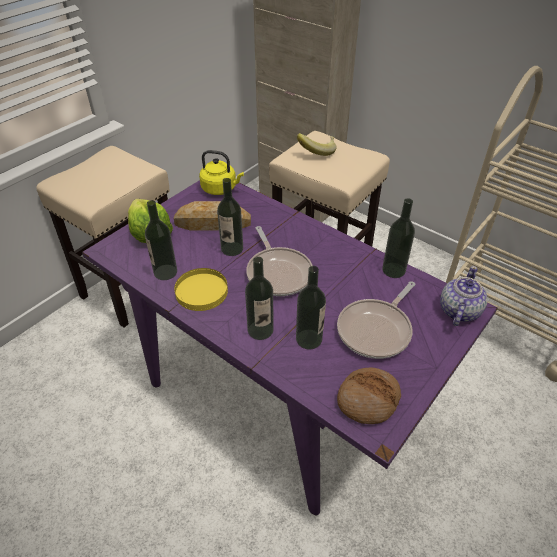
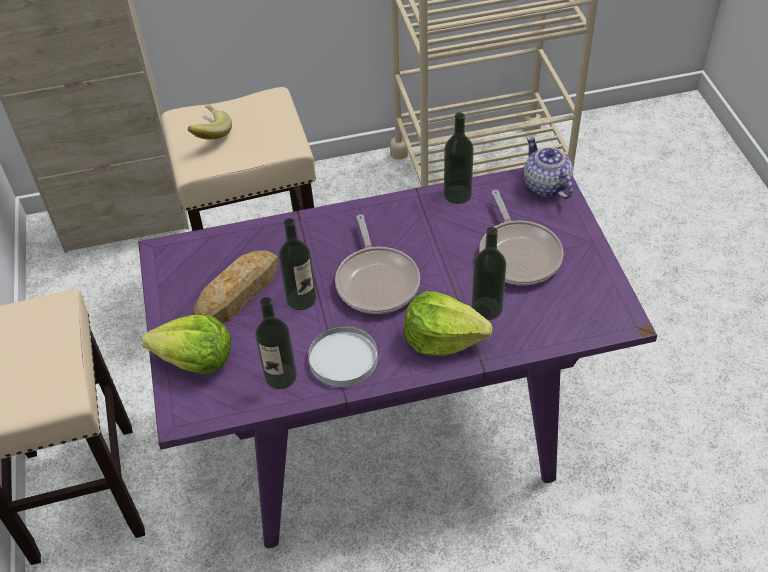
camera: 50 degrees left, 5 degrees up
(201, 292) = (343, 359): yellow plate -> white plate
(221, 189) = (183, 254): yellow kettle -> none
(260, 330) = (442, 338): bottle -> lettuce
(278, 273) = (377, 281): frying pan -> frying pan turned 60 degrees clockwise
(368, 400) = (588, 308): bread -> none

